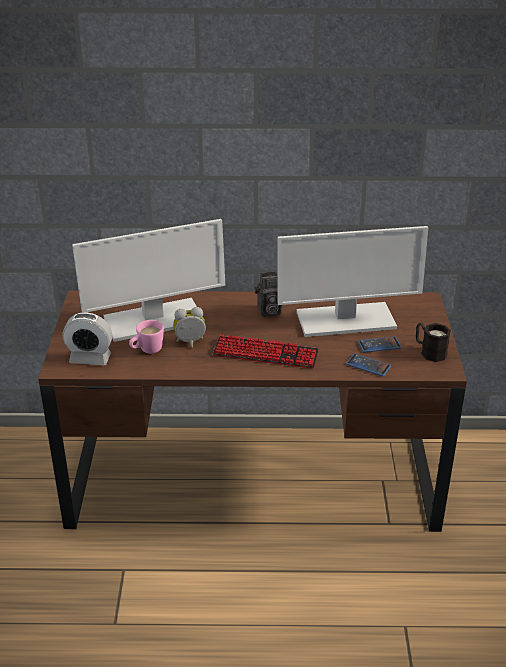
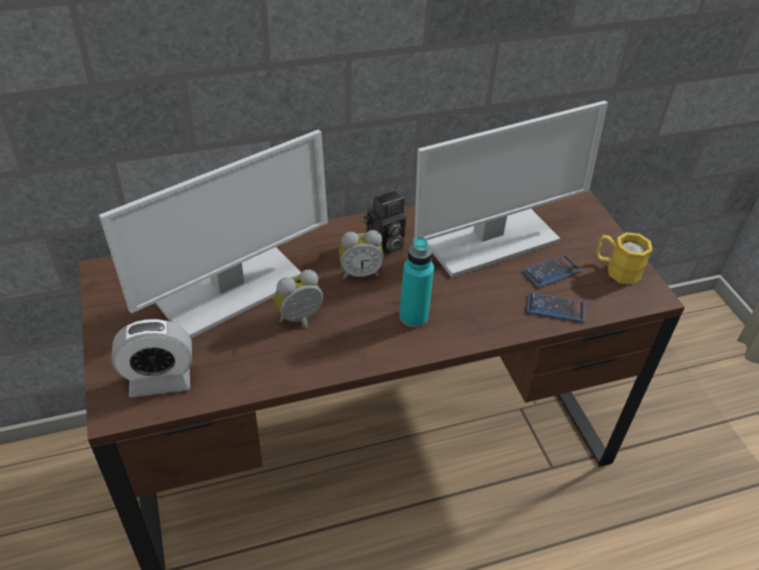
camera: 20 degrees left, 10 degrees up
(147, 350) = (242, 347): pink mug -> none
(243, 324) = (360, 273): none -> alarm clock
(265, 354) = (413, 317): keyboard -> turquoise bottle
(429, 351) = (616, 269): black mug -> yellow mug

